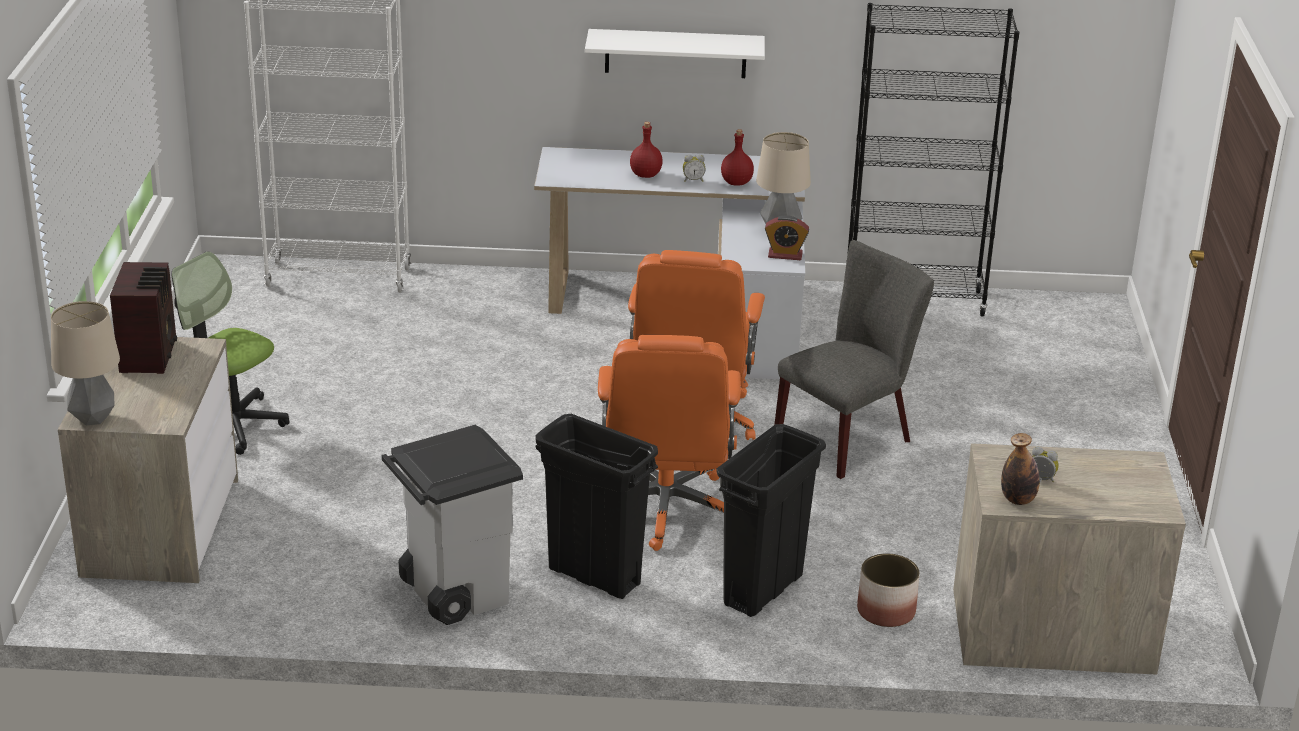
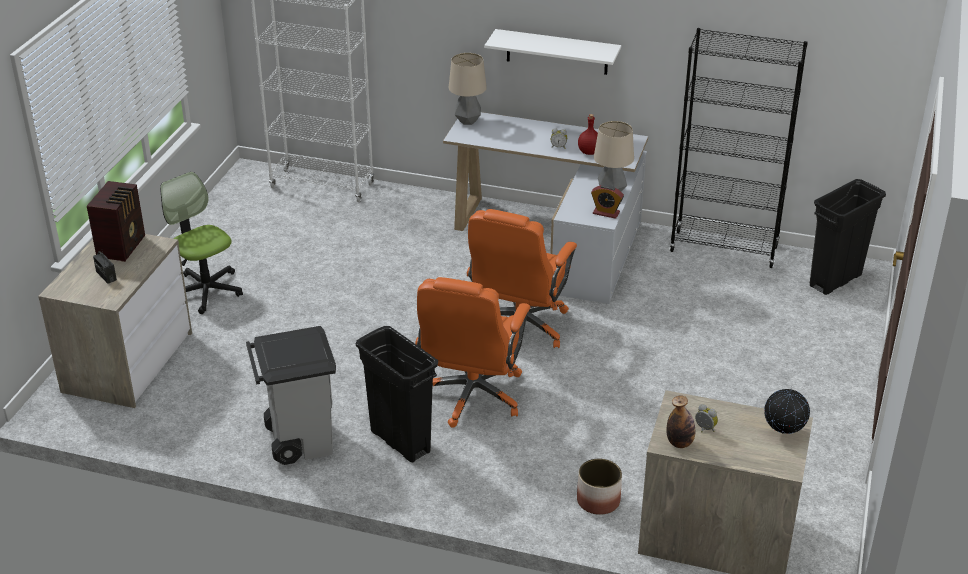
camera: 15 degrees right, 5 degrees up
(93, 418) = (64, 290): table lamp -> table lamp (468, 121)
(145, 394) = (106, 276): none -> radio
(645, 175) = (525, 139): red bottle -> none
(762, 590) = (515, 470): black trash can -> black trash can (835, 281)
(849, 437) = (630, 355): grey chair -> none
(1137, 473) = (783, 433): none -> globe

